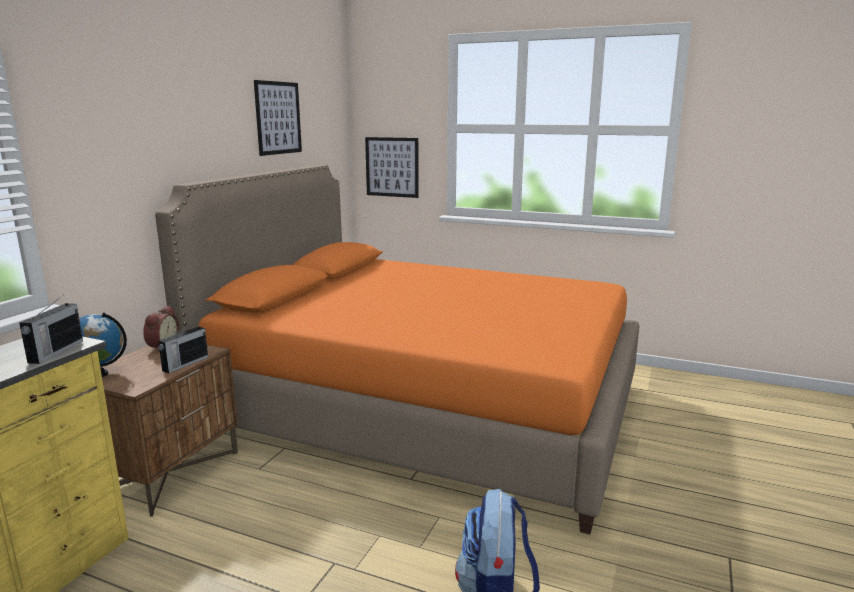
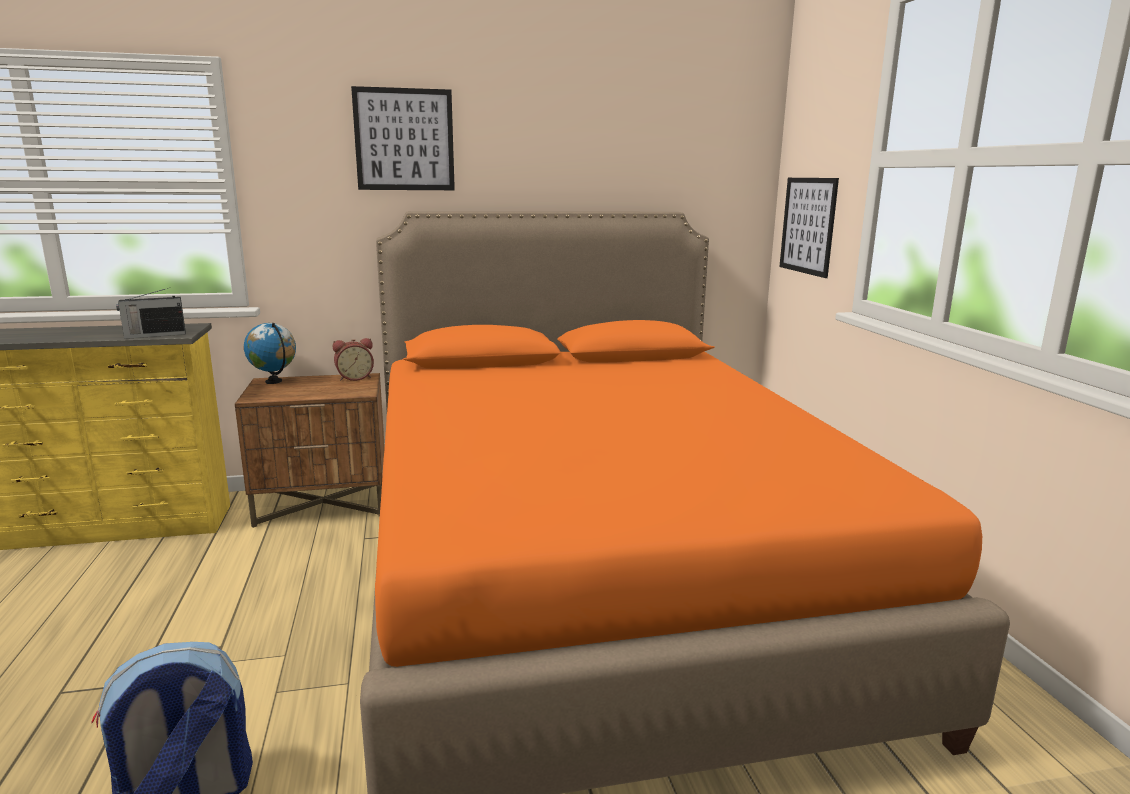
camera: 55 degrees right, 0 degrees up
(184, 364) = (320, 395): radio -> none
(278, 118) = (606, 143): picture -> picture (404, 140)

